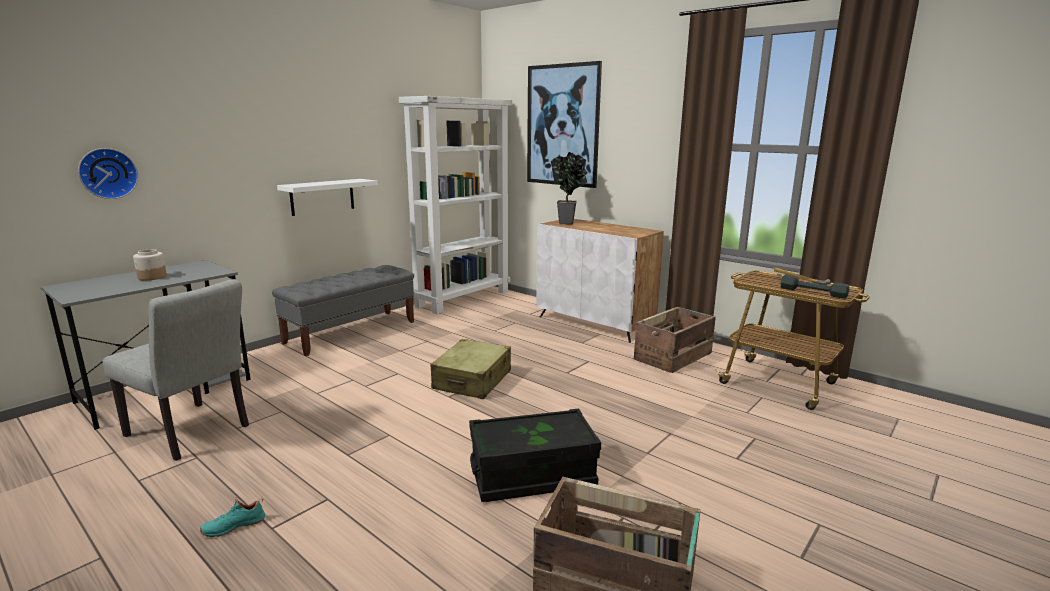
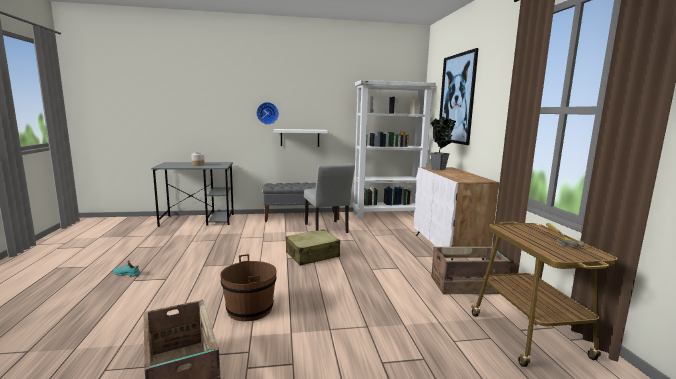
camera: 40 degrees right, 5 degrees down
(107, 173) = (195, 116): wall clock -> wall clock (267, 113)
(193, 433) = (177, 237): grey chair -> grey chair (327, 229)
(532, 476) = (250, 309): black storage box -> brown bucket
(813, 292) = (541, 247): grey dumbbell -> none

